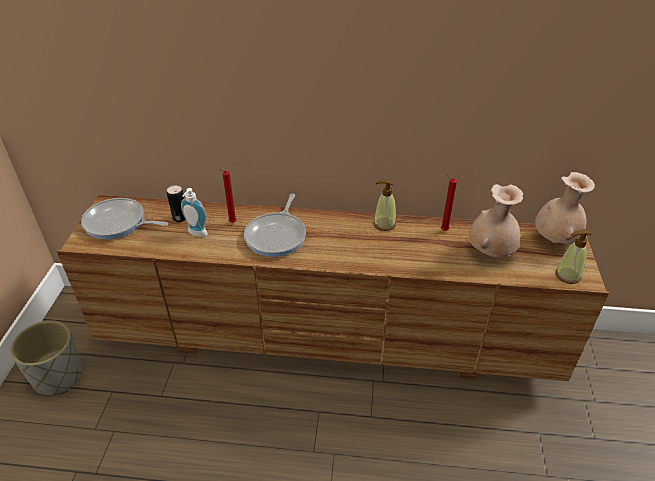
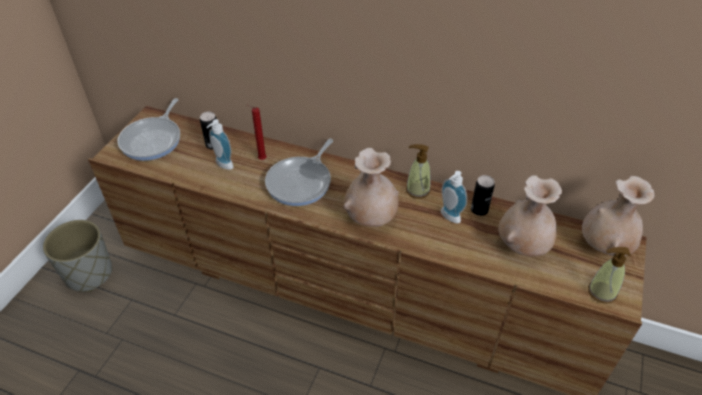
camera: 15 degrees right, 5 degrees up
(118, 223) = (153, 140): frying pan -> frying pan turned 105 degrees counterclockwise
(352, 254) = (370, 218): none -> beige vase
(419, 241) = (448, 217): none -> soap dispenser
(443, 230) = (479, 210): red candle -> can

